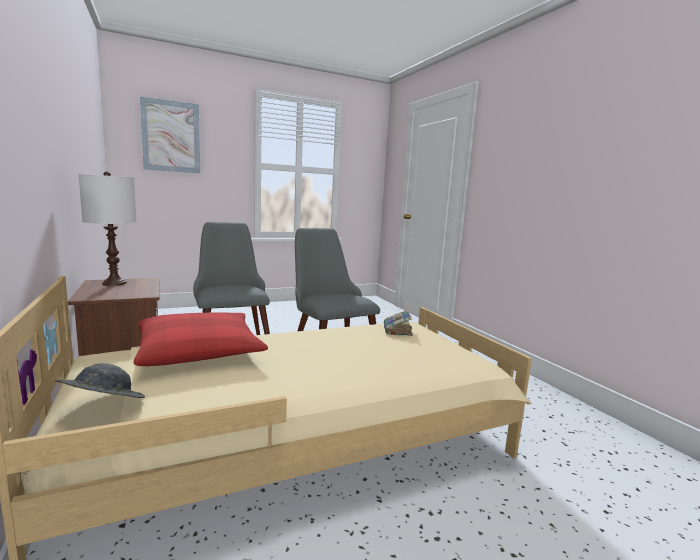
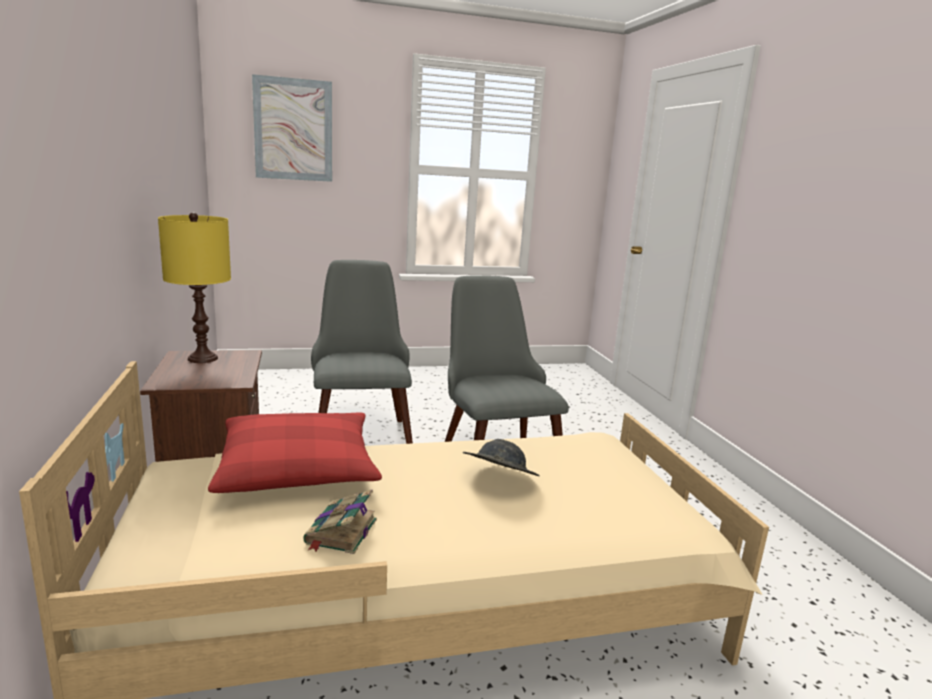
camera: 10 degrees right, 5 degrees up
(102, 407) = (166, 547): grey hat -> grey hat (498, 481)
(114, 283) = (202, 358): white table lamp -> yellow table lamp
(397, 330) = (581, 451): book -> book (340, 532)

